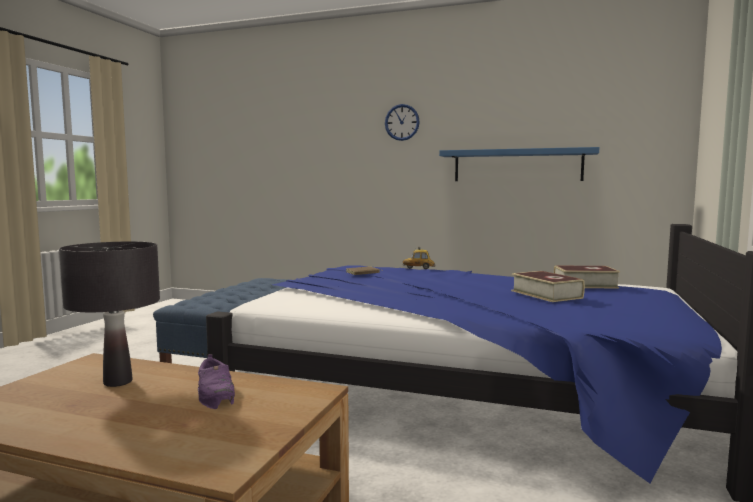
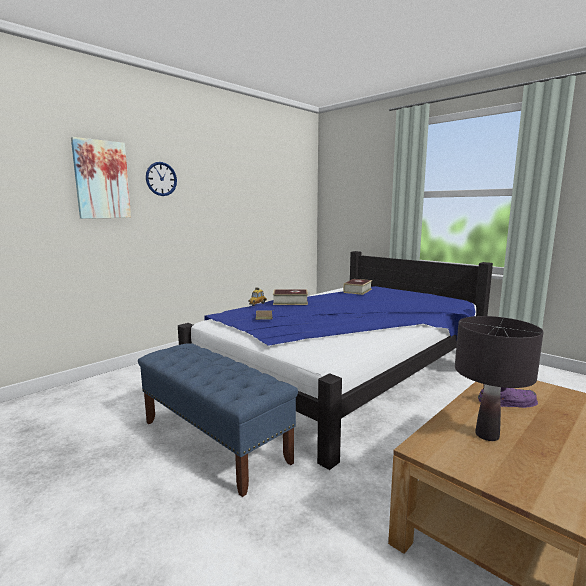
camera: 65 degrees left, 5 degrees up
(344, 128) = (101, 180): none -> picture
(517, 165) = (244, 218): blue shelf -> none
(546, 294) = (381, 299): book -> book (290, 302)

